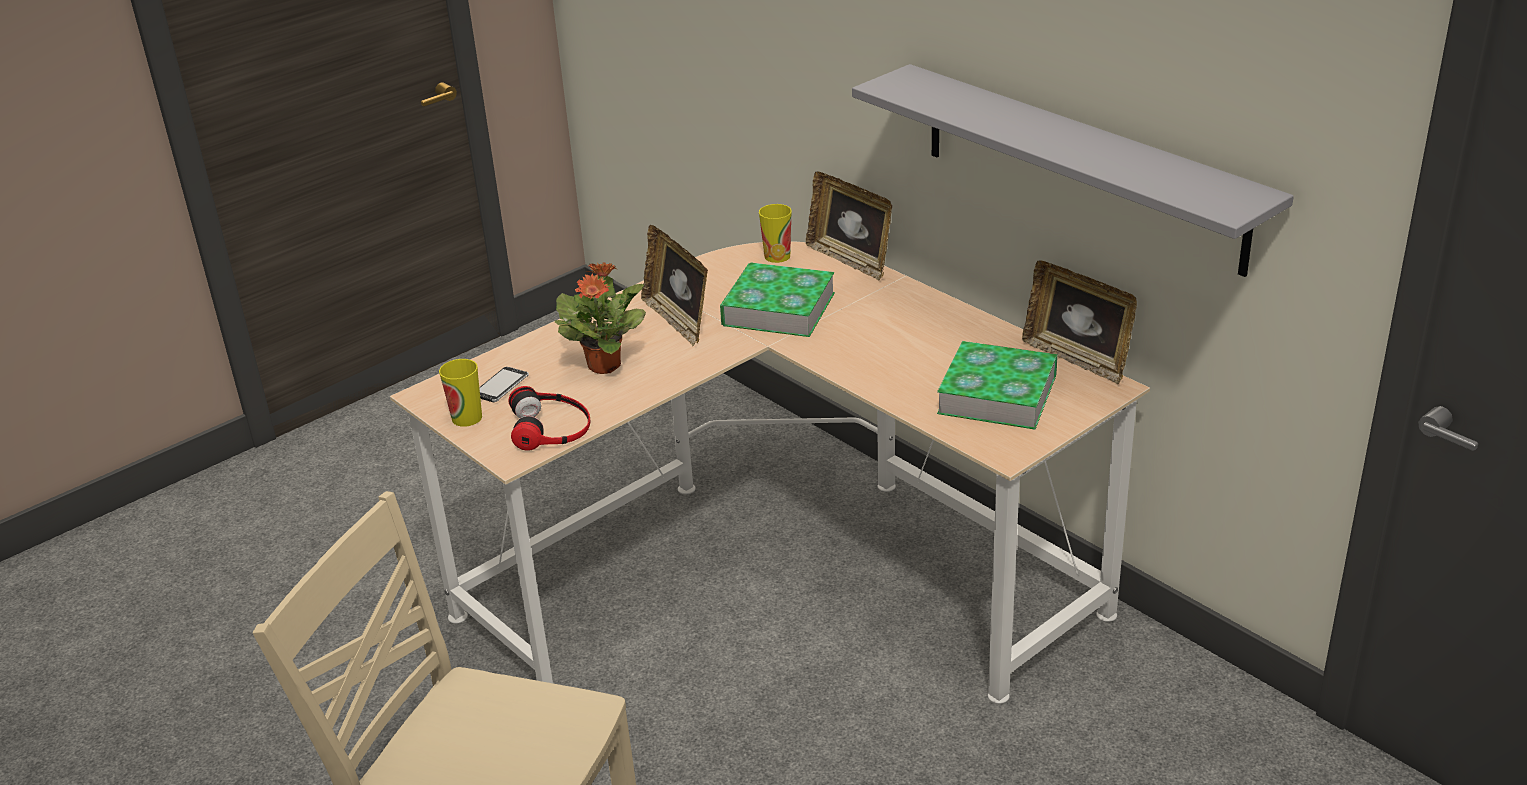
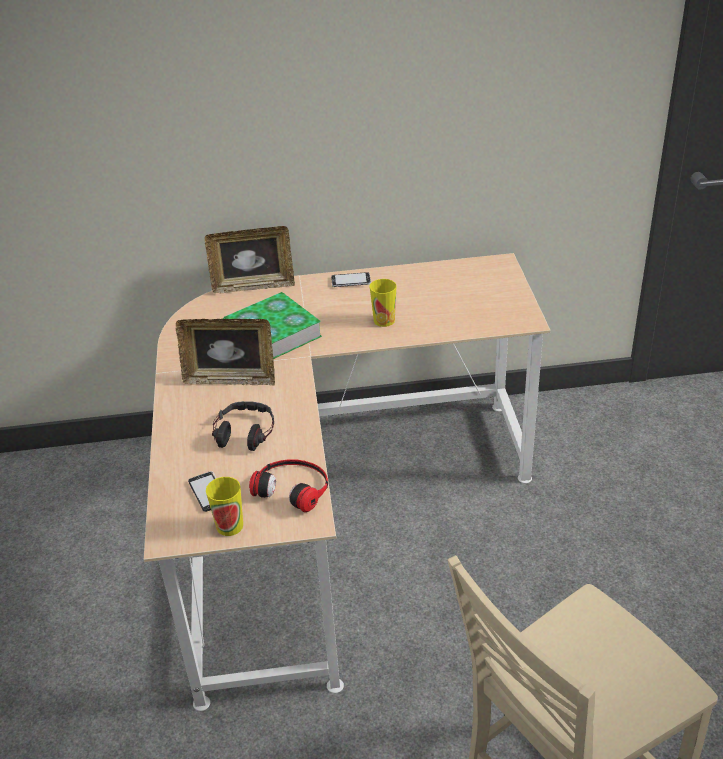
camera: 55 degrees left, 5 degrees up
(605, 365) = (244, 432): potted plant -> headphones
(777, 256) = (208, 309): cup -> cup (384, 320)
(934, 309) = (351, 281): none -> phone
(997, 394) = (466, 299): book -> none
(1077, 358) = (461, 260): picture frame -> none
(1080, 167) = (441, 136): grey shelf -> none

